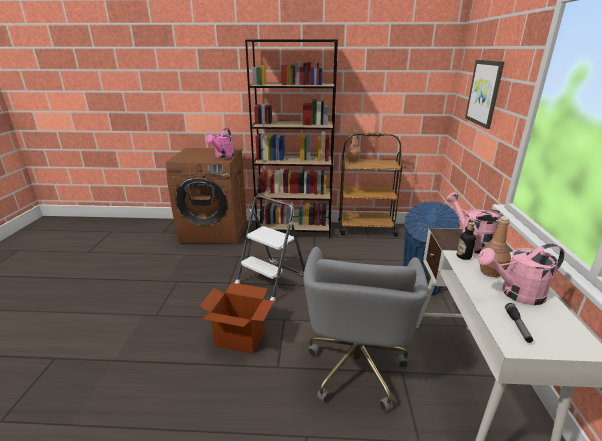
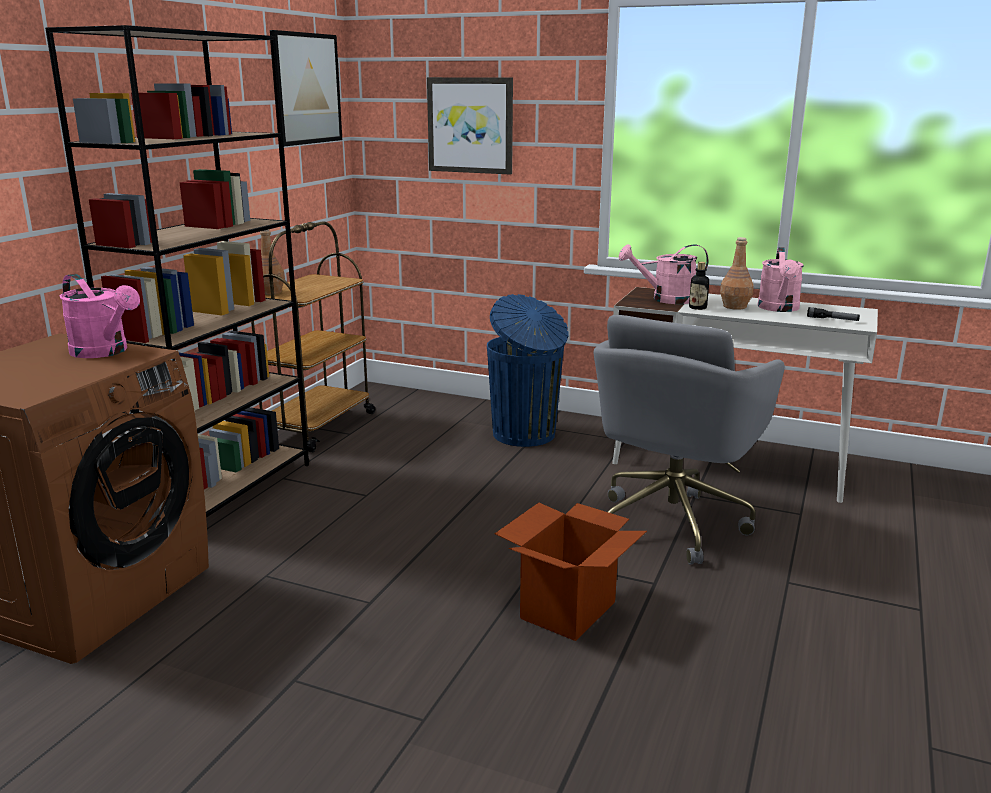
camera: 70 degrees left, 5 degrees down
(273, 278) = (402, 547): white step ladder -> none
(355, 365) = (673, 521): grey office chair -> grey office chair turned 90 degrees clockwise
(415, 64) = (306, 89): none -> picture

